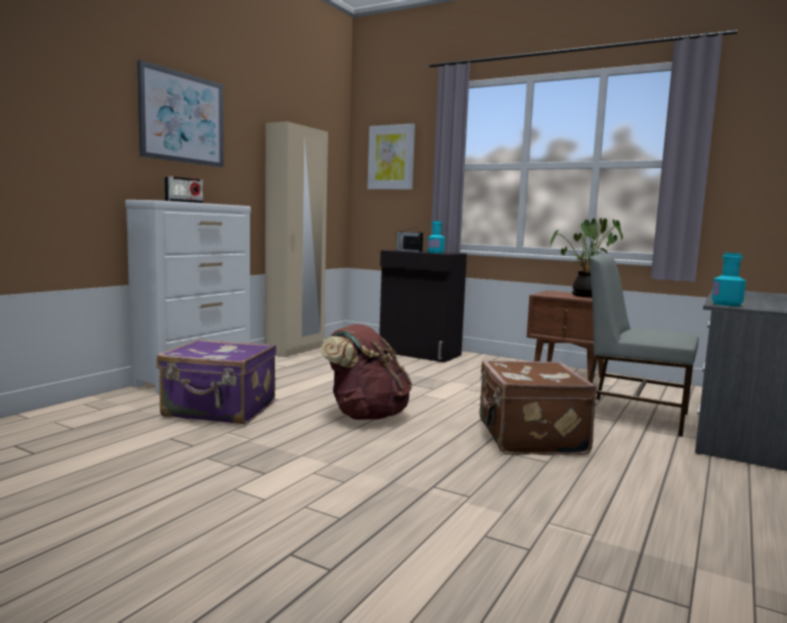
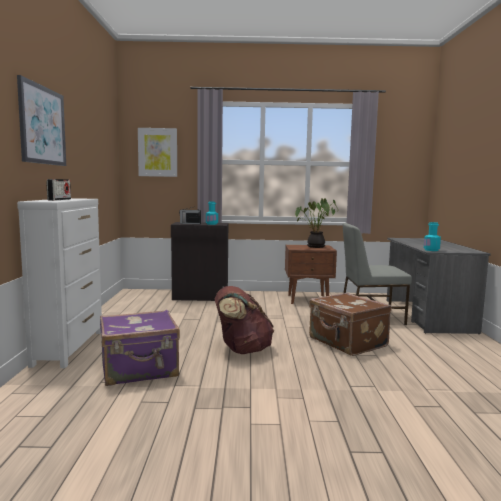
camera: 30 degrees left, 0 degrees up
(295, 350) = (109, 309): beige wardrobe -> none

